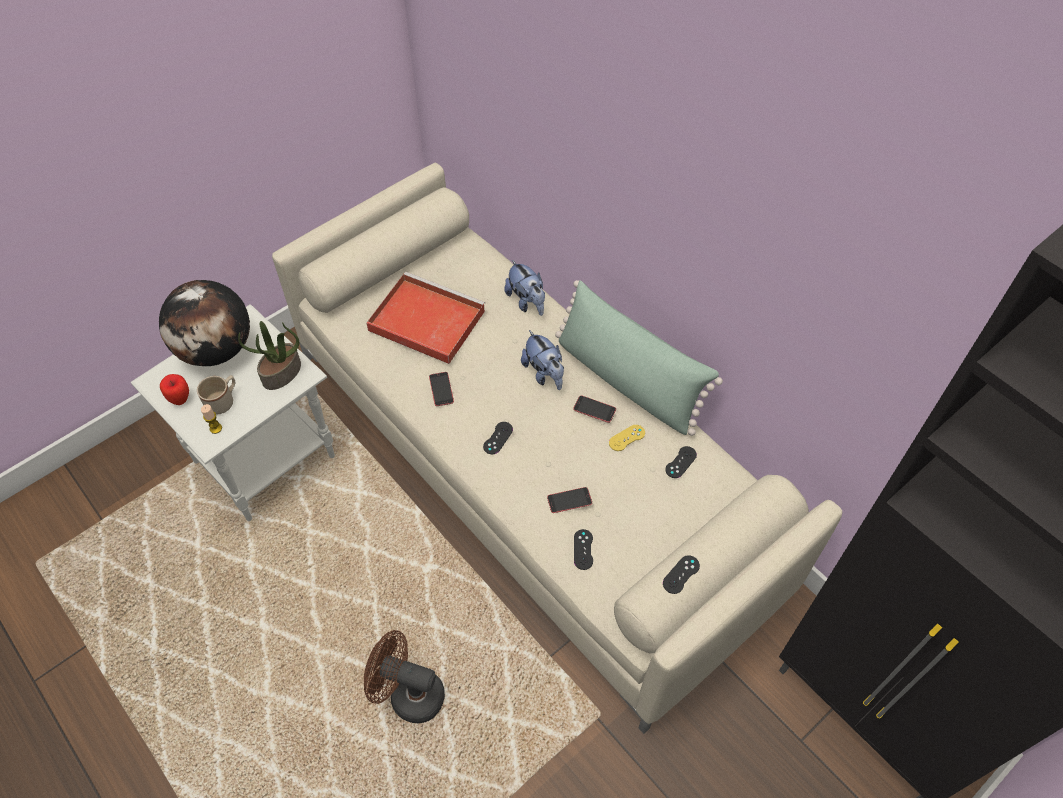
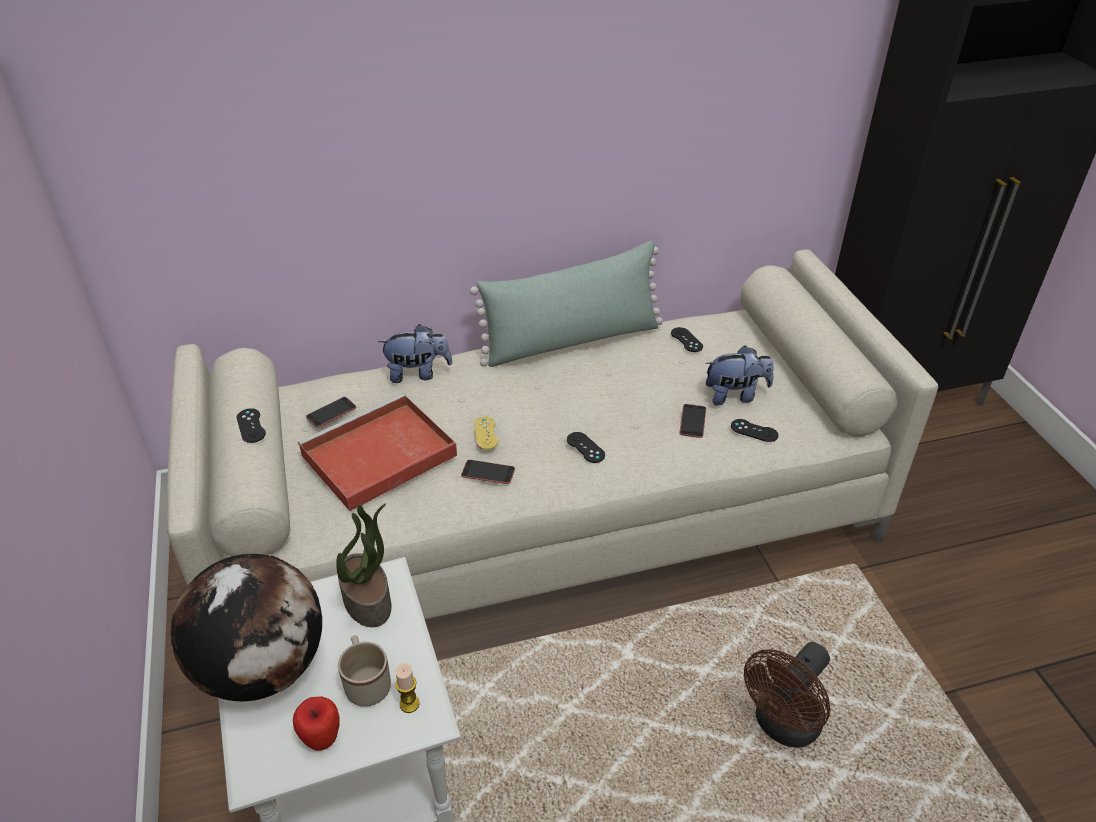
camera: 65 degrees left, 15 degrees down
(544, 373) = (523, 391): plush toy -> plush toy (735, 395)
(594, 409) = (593, 370): phone -> phone (331, 412)
(627, 438) = (640, 362): yellow game controller -> yellow game controller (486, 433)
(681, 574) = (840, 348): black game controller -> black game controller (251, 426)

